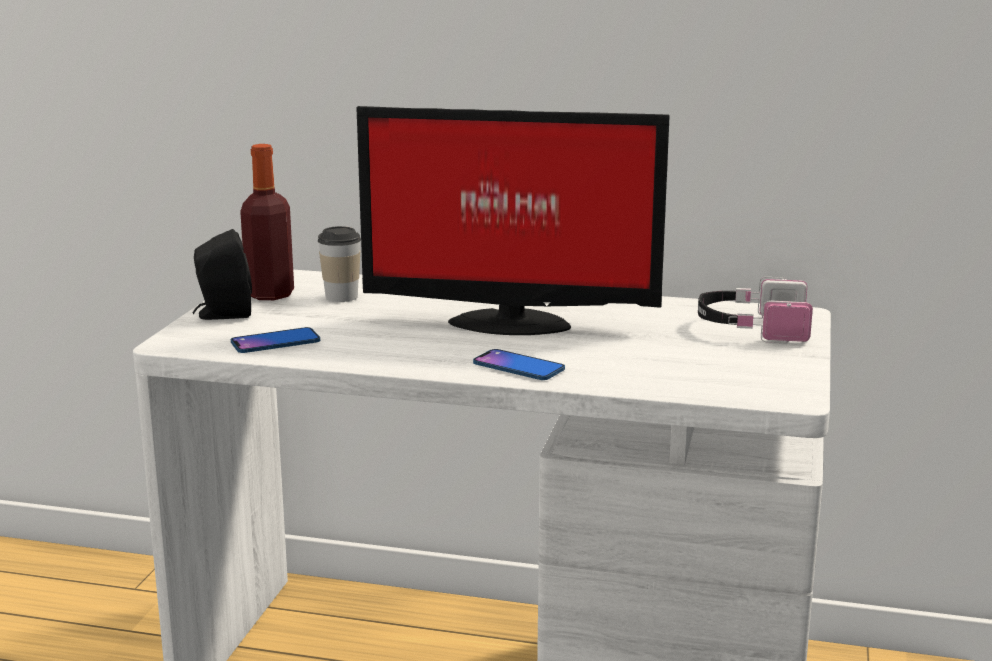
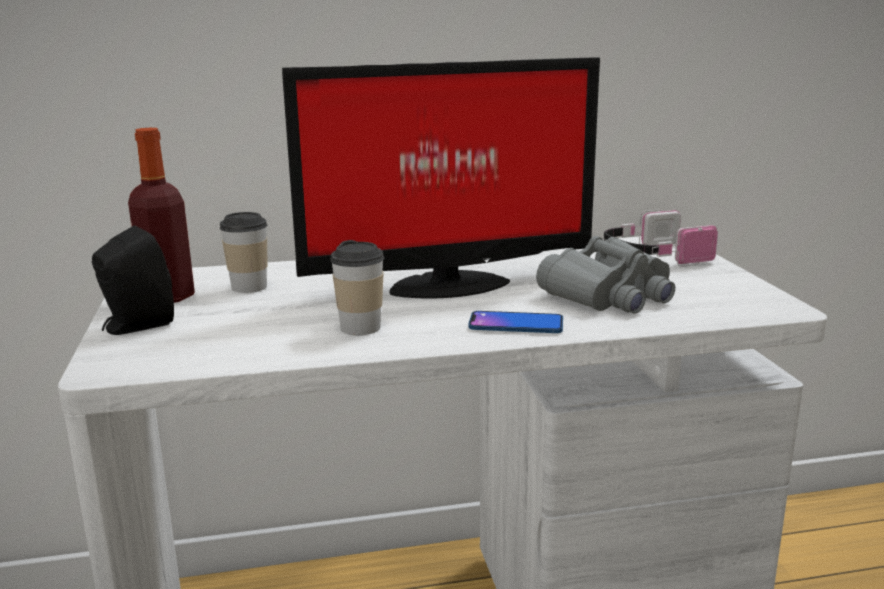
camera: 25 degrees left, 0 degrees up
(275, 342) = (232, 345): phone -> none
(387, 346) = (360, 328): none -> cup
(645, 357) = (610, 295): none -> grey binoculars

